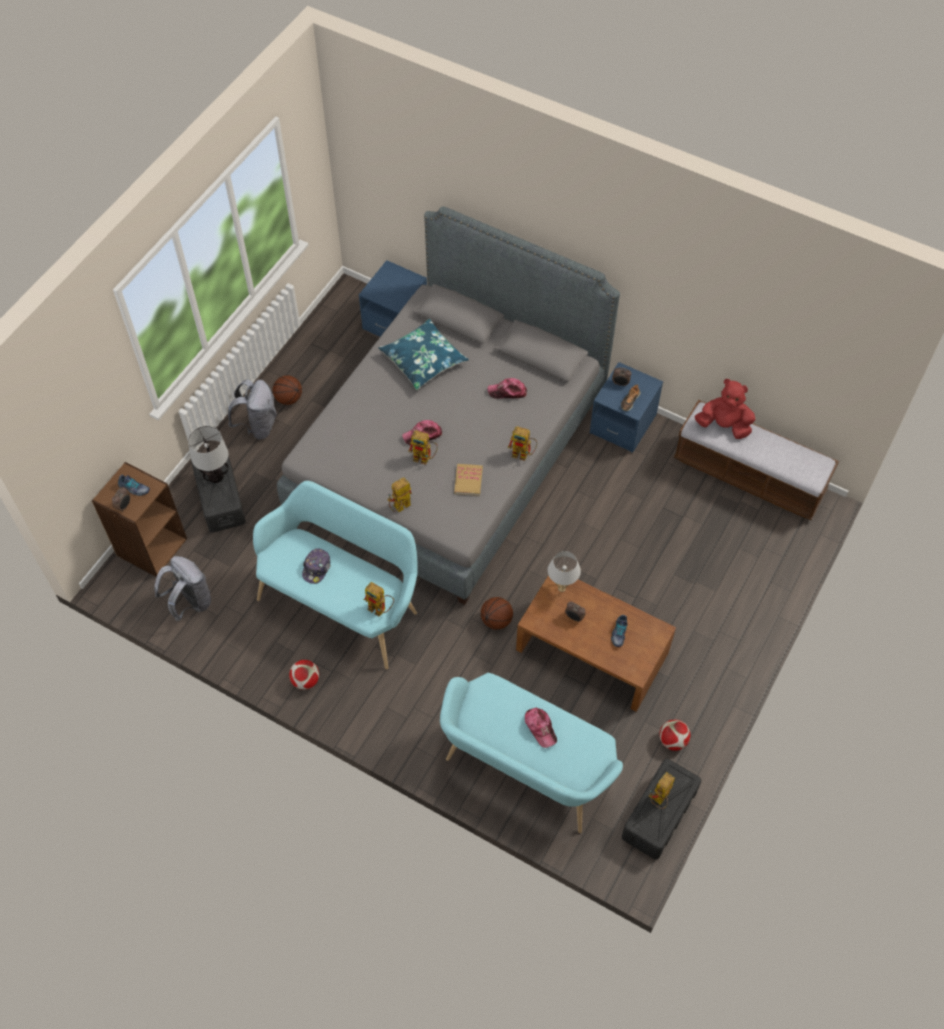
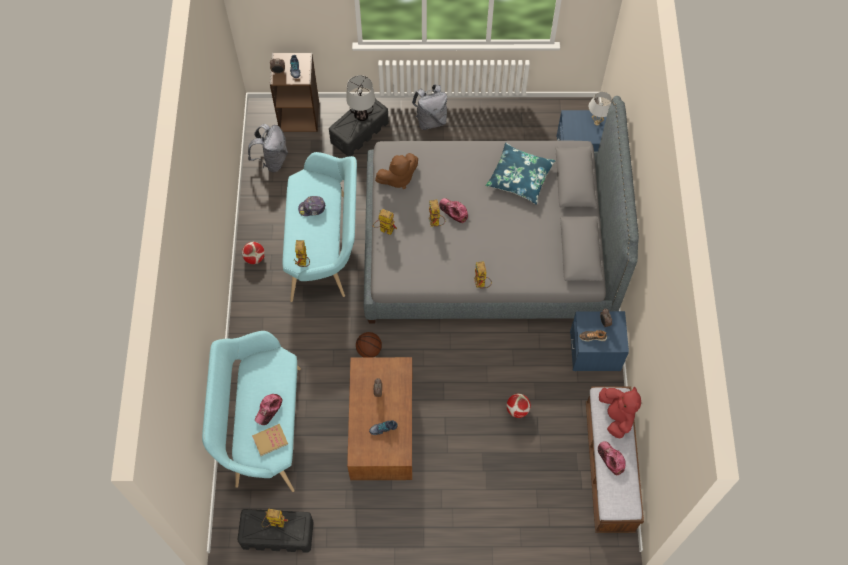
camera: 60 degrees right, 5 degrees up
(288, 398) = (465, 125): basketball -> none
(345, 465) = (398, 178): none -> brown plush toy
(468, 480) = (434, 260): book -> book (270, 440)
(507, 392) = (529, 245): cap -> cap (611, 459)
(561, 588) = (397, 371): white table lamp -> white table lamp (597, 123)
(673, 741) = (341, 517): football -> football (517, 410)

